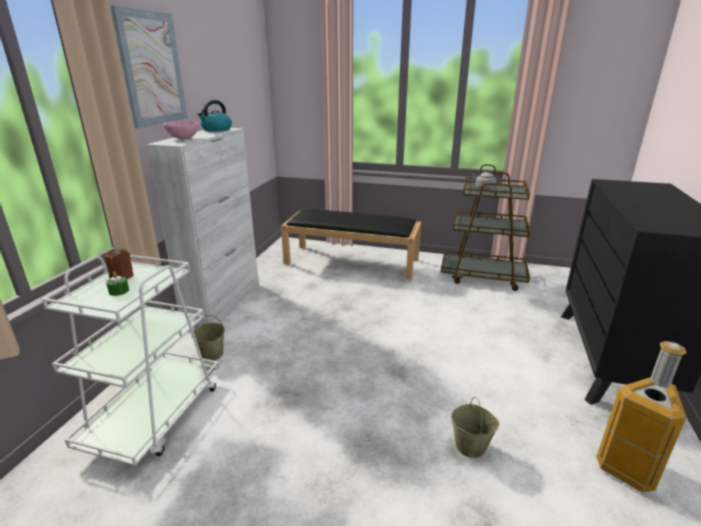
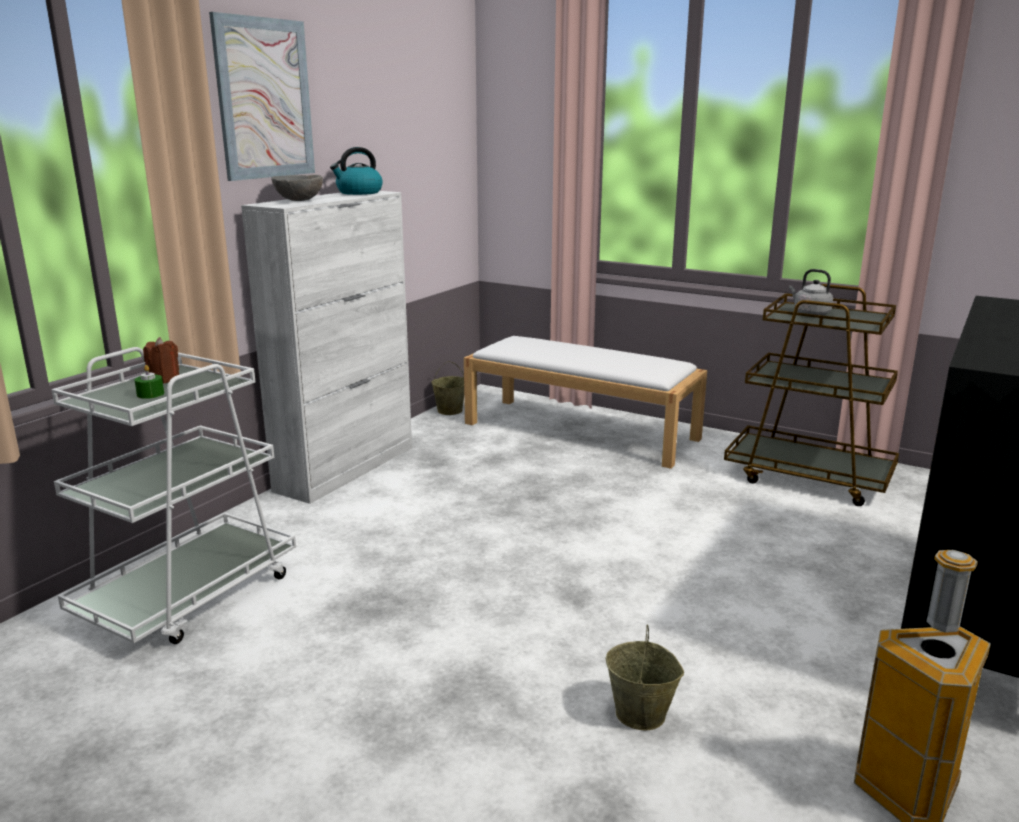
camera: 15 degrees right, 5 degrees down
(184, 138) = (300, 200): pink bowl -> grey bowl
(211, 354) = (299, 532): beige bucket -> beige bucket (449, 410)
(352, 261) = (582, 431): black bench -> white bench

